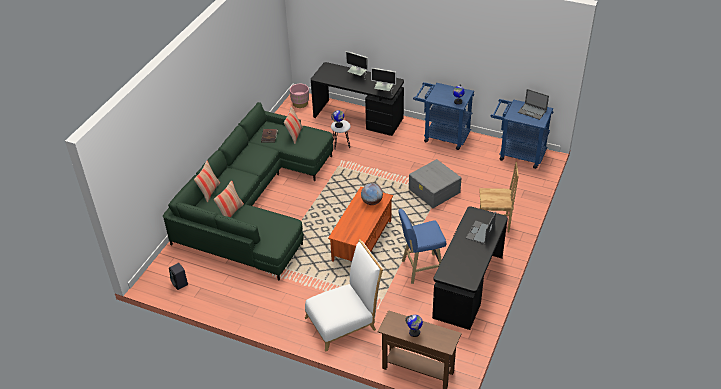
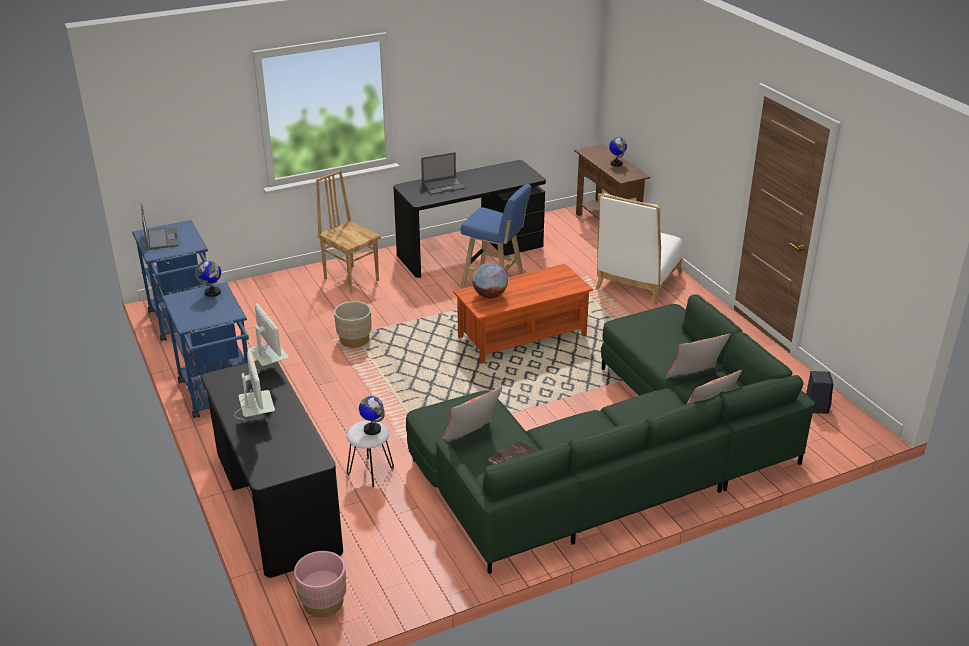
camera: 140 degrees left, 10 degrees down
(344, 322) = (636, 283): white chair -> white chair turned 75 degrees counterclockwise
(434, 191) = (354, 340): grey storage box -> beige planter

